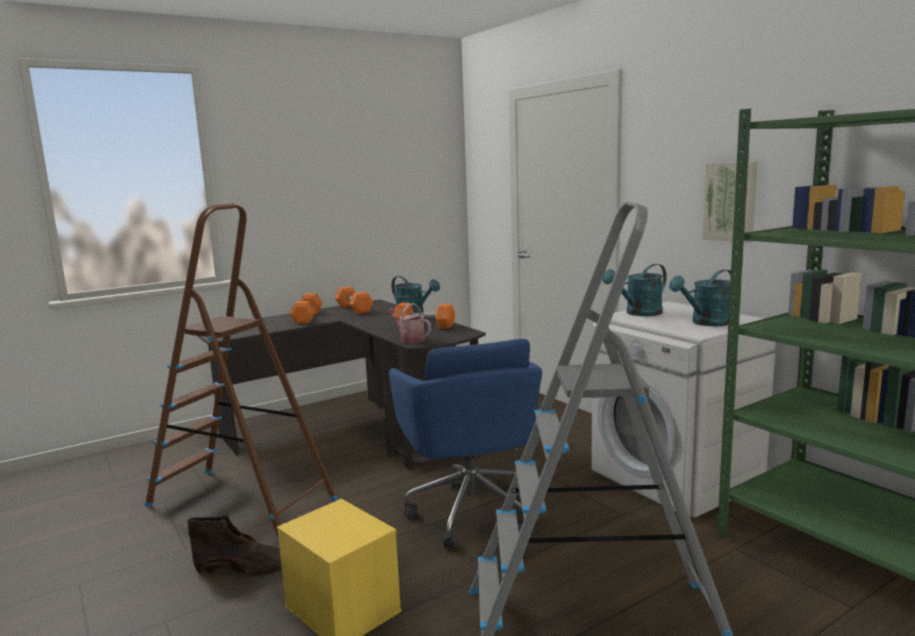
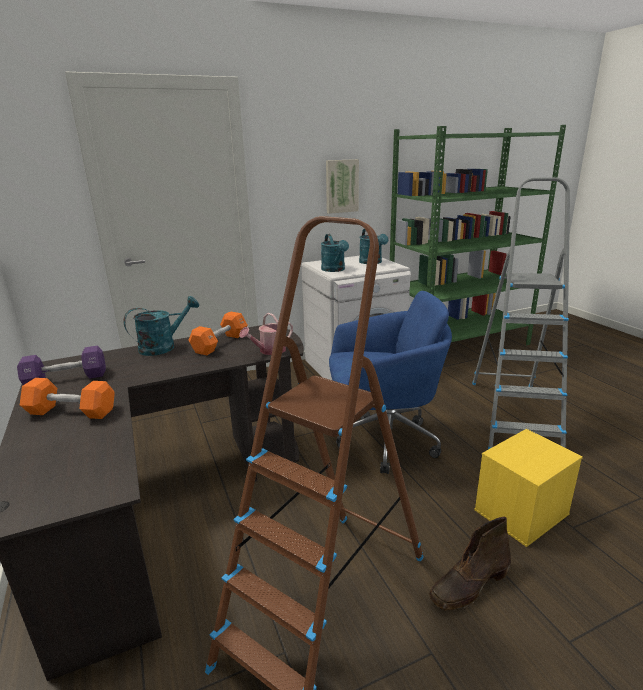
camera: 80 degrees left, 10 degrees up
(244, 567) = (469, 585): brown boot -> brown boot turned 135 degrees counterclockwise
(354, 309) = (66, 379): orange dumbbell -> purple dumbbell

